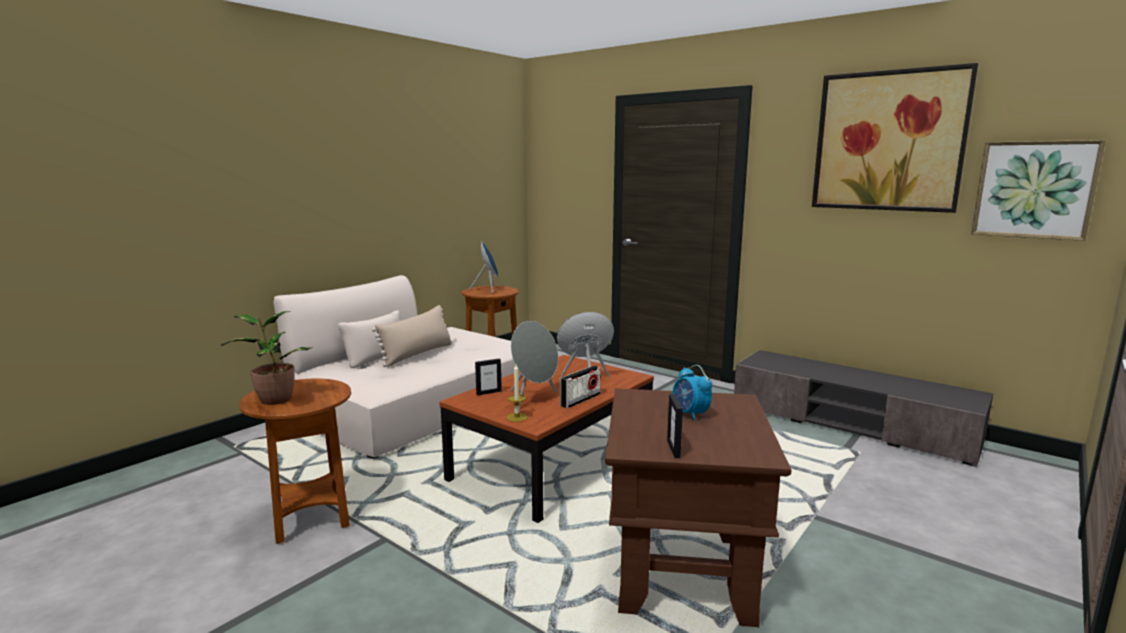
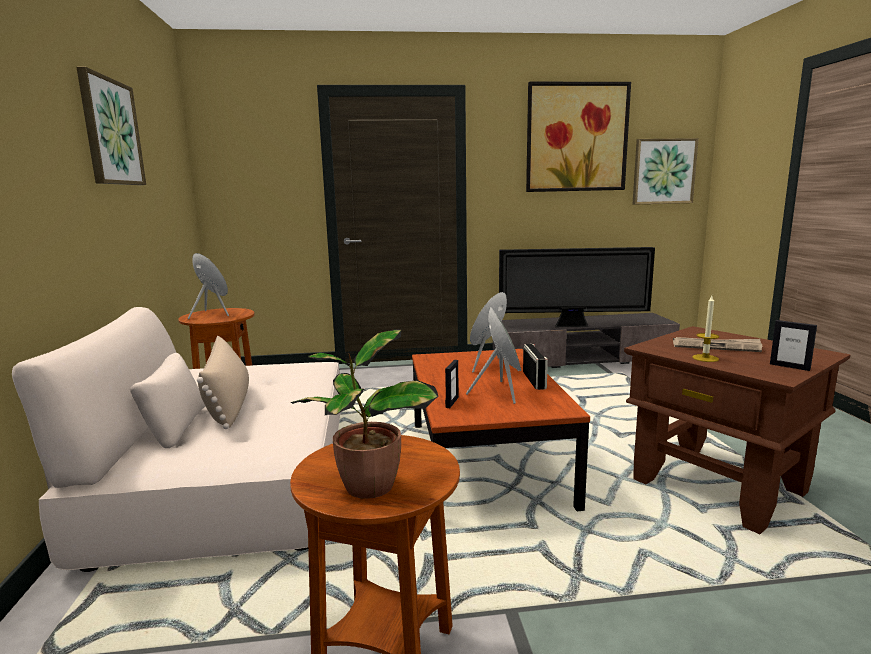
camera: 45 degrees left, 0 degrees up
(412, 154) = (111, 132): none -> picture
(517, 417) = (536, 410): candle -> candle (705, 358)
(690, 414) = (716, 346): alarm clock -> newspaper
(829, 377) = (573, 325): none -> television

